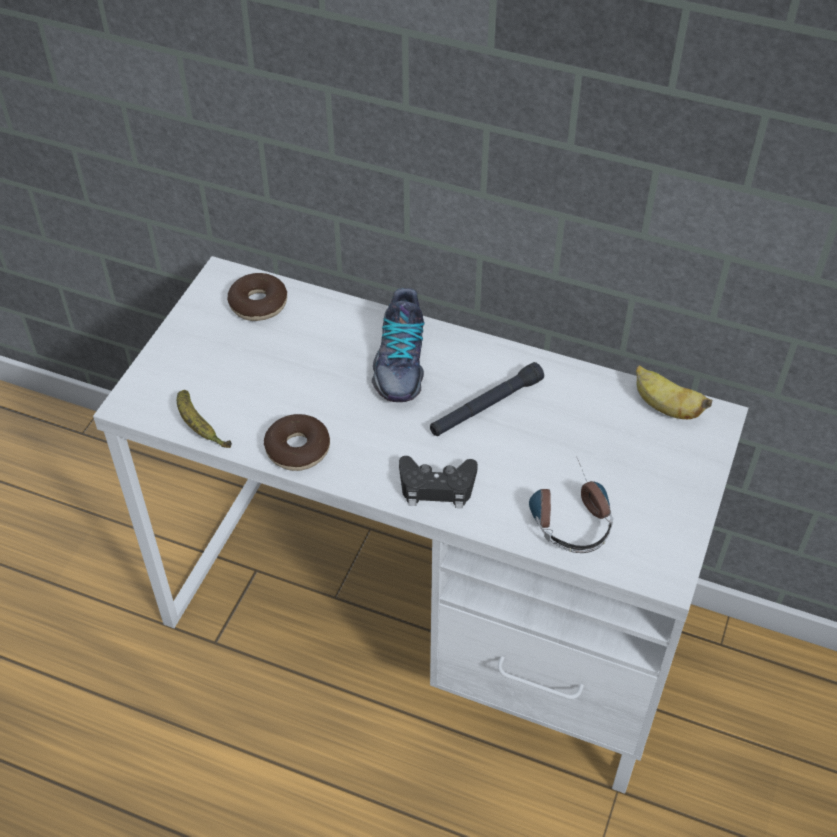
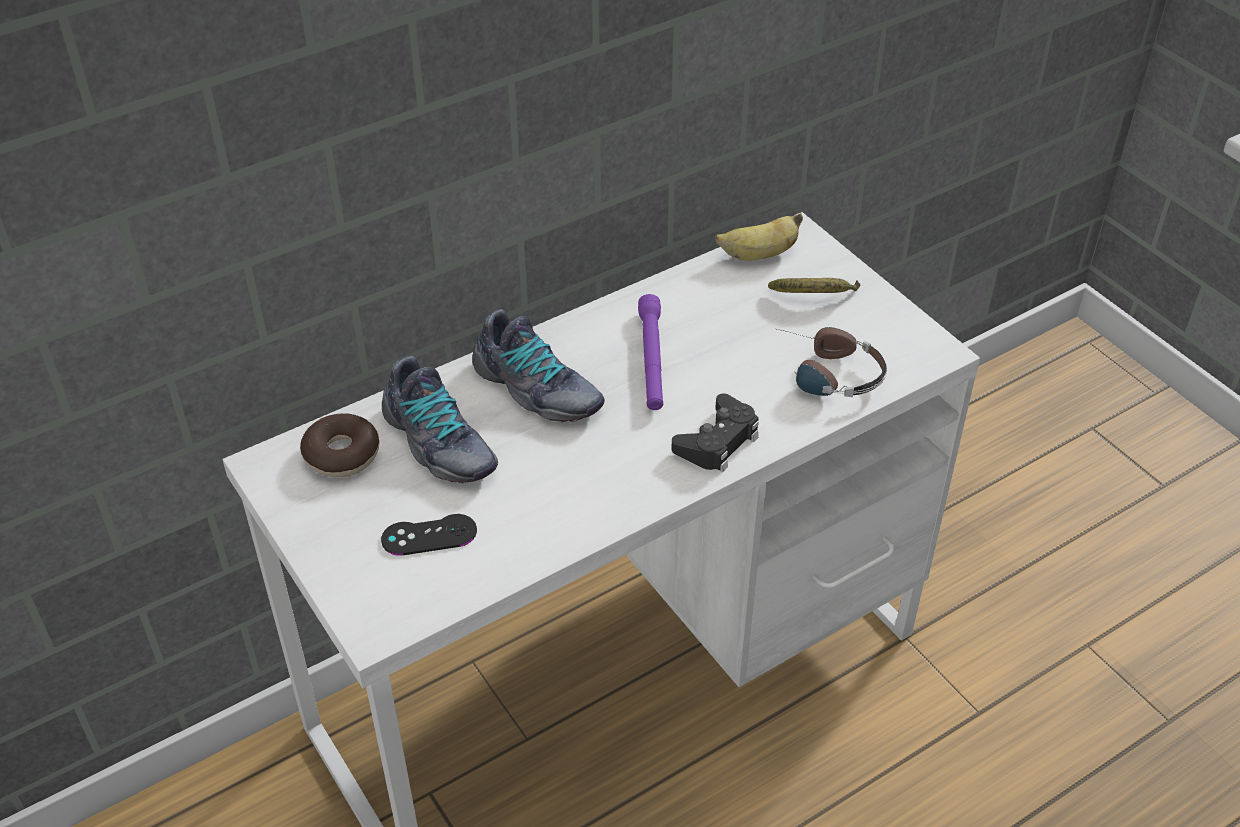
camera: 55 degrees left, 5 degrees down
(200, 427) = (470, 582): banana -> banana (815, 296)
(224, 384) = (429, 535): none -> black game controller
(298, 449) = (577, 518): donut -> none
(306, 342) = (438, 443): none -> shoe
(486, 406) = (651, 360): black flashlight -> purple flashlight

